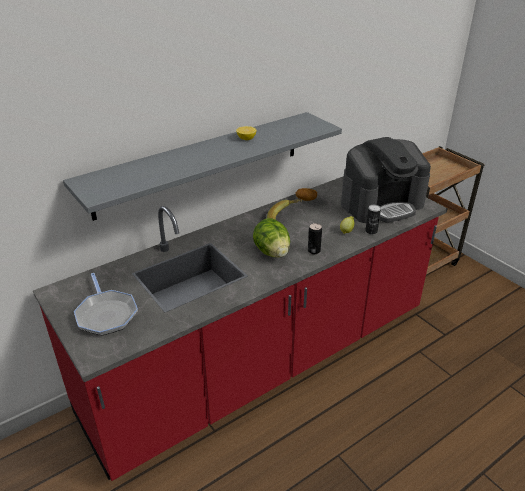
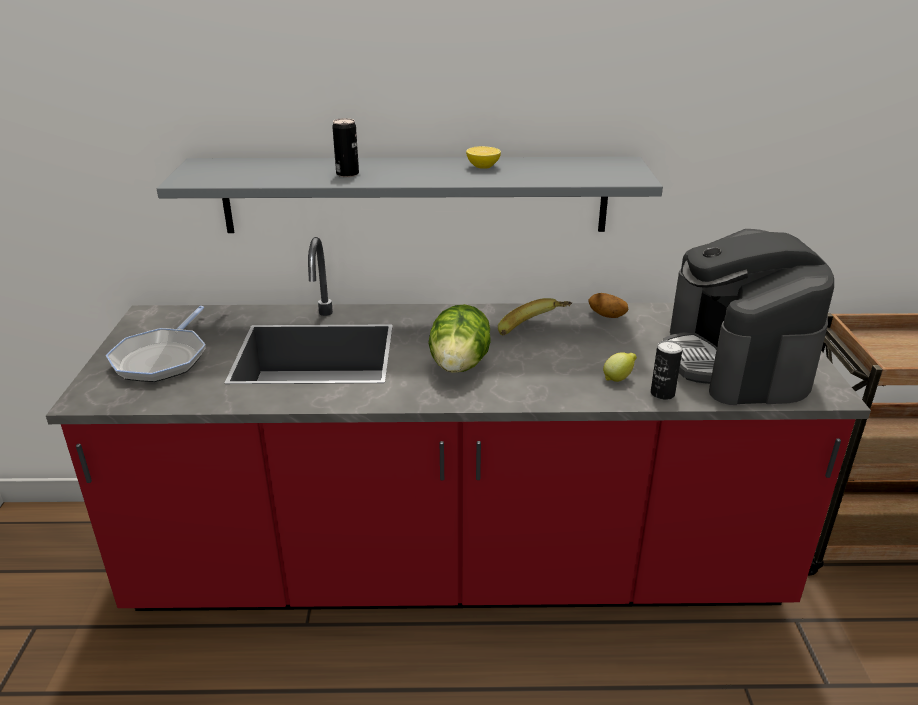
camera: 35 degrees right, 5 degrees down
(314, 251) = (525, 387): can -> can (347, 174)
(381, 204) = (735, 361): coffee machine -> coffee machine turned 75 degrees clockwise

